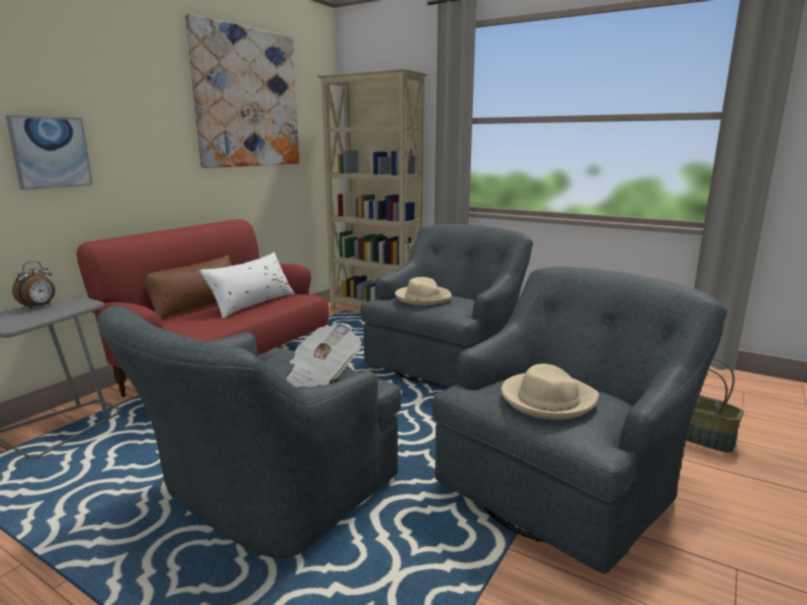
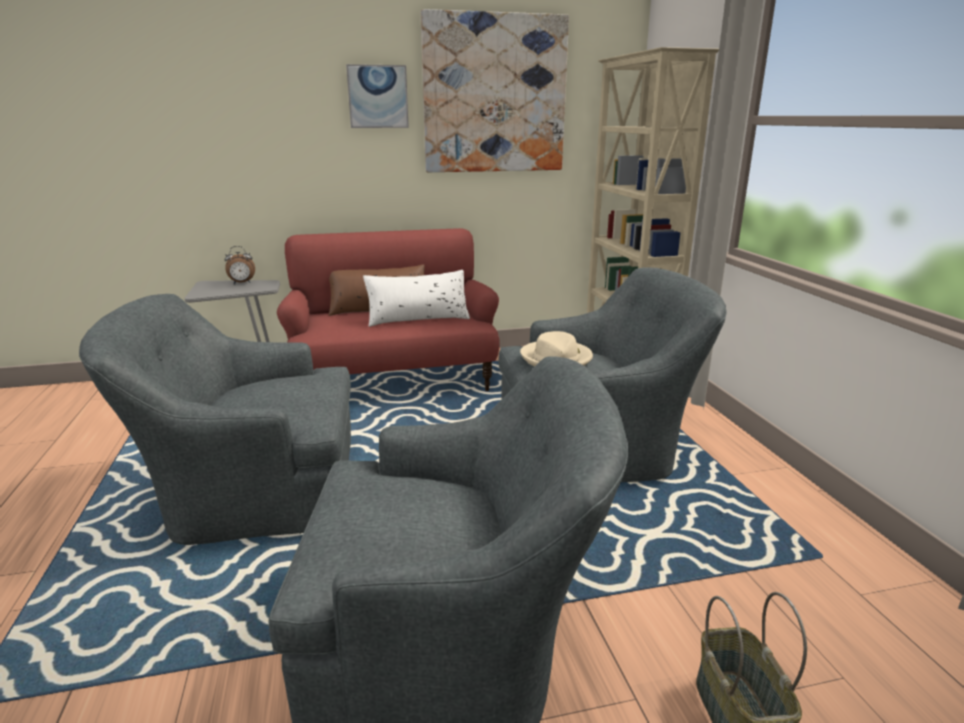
camera: 45 degrees right, 5 degrees up
(50, 152) = (275, 155): picture -> picture (378, 96)
(321, 375) = (293, 402): newspaper -> none
(547, 399) = (377, 515): beige hat -> none

